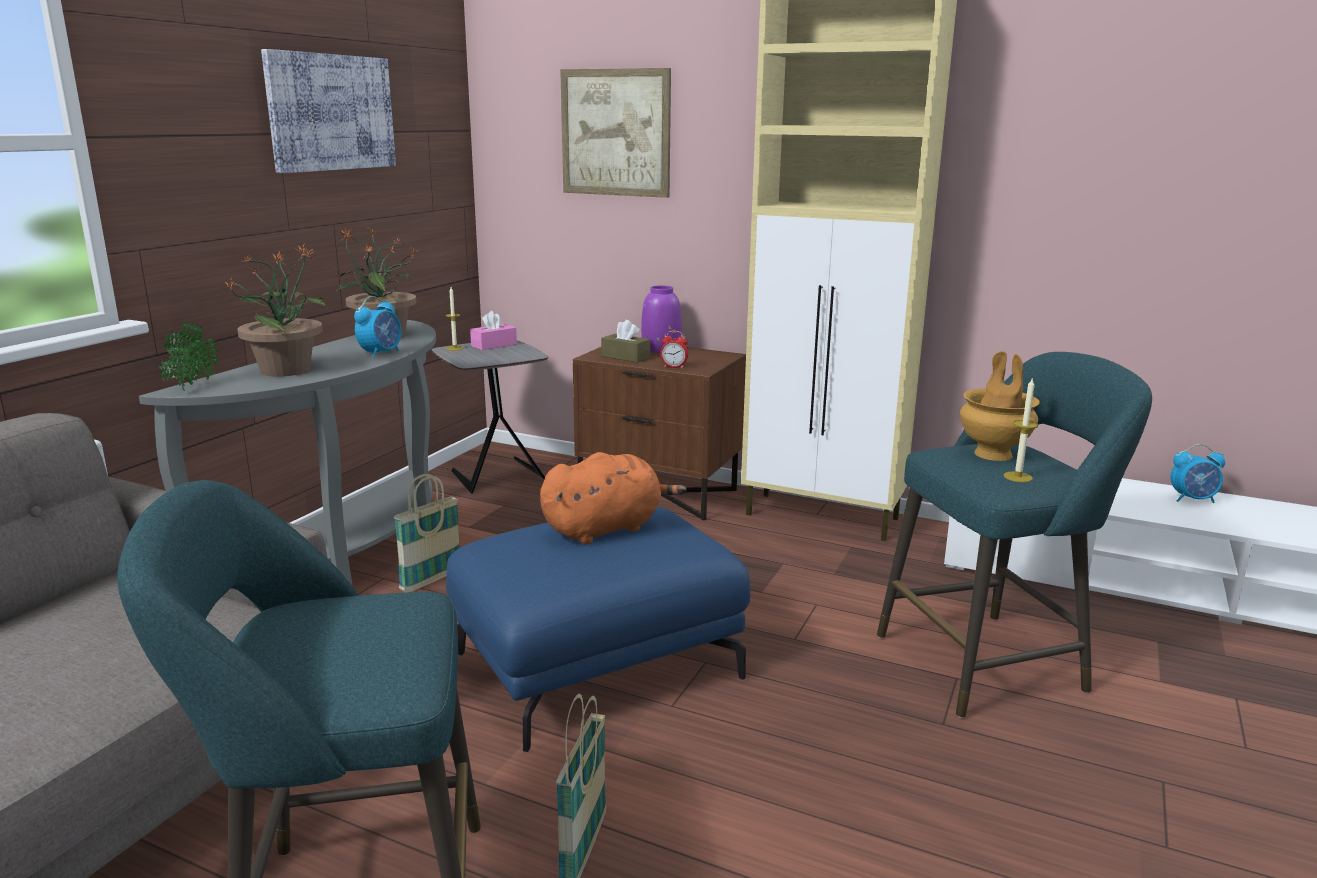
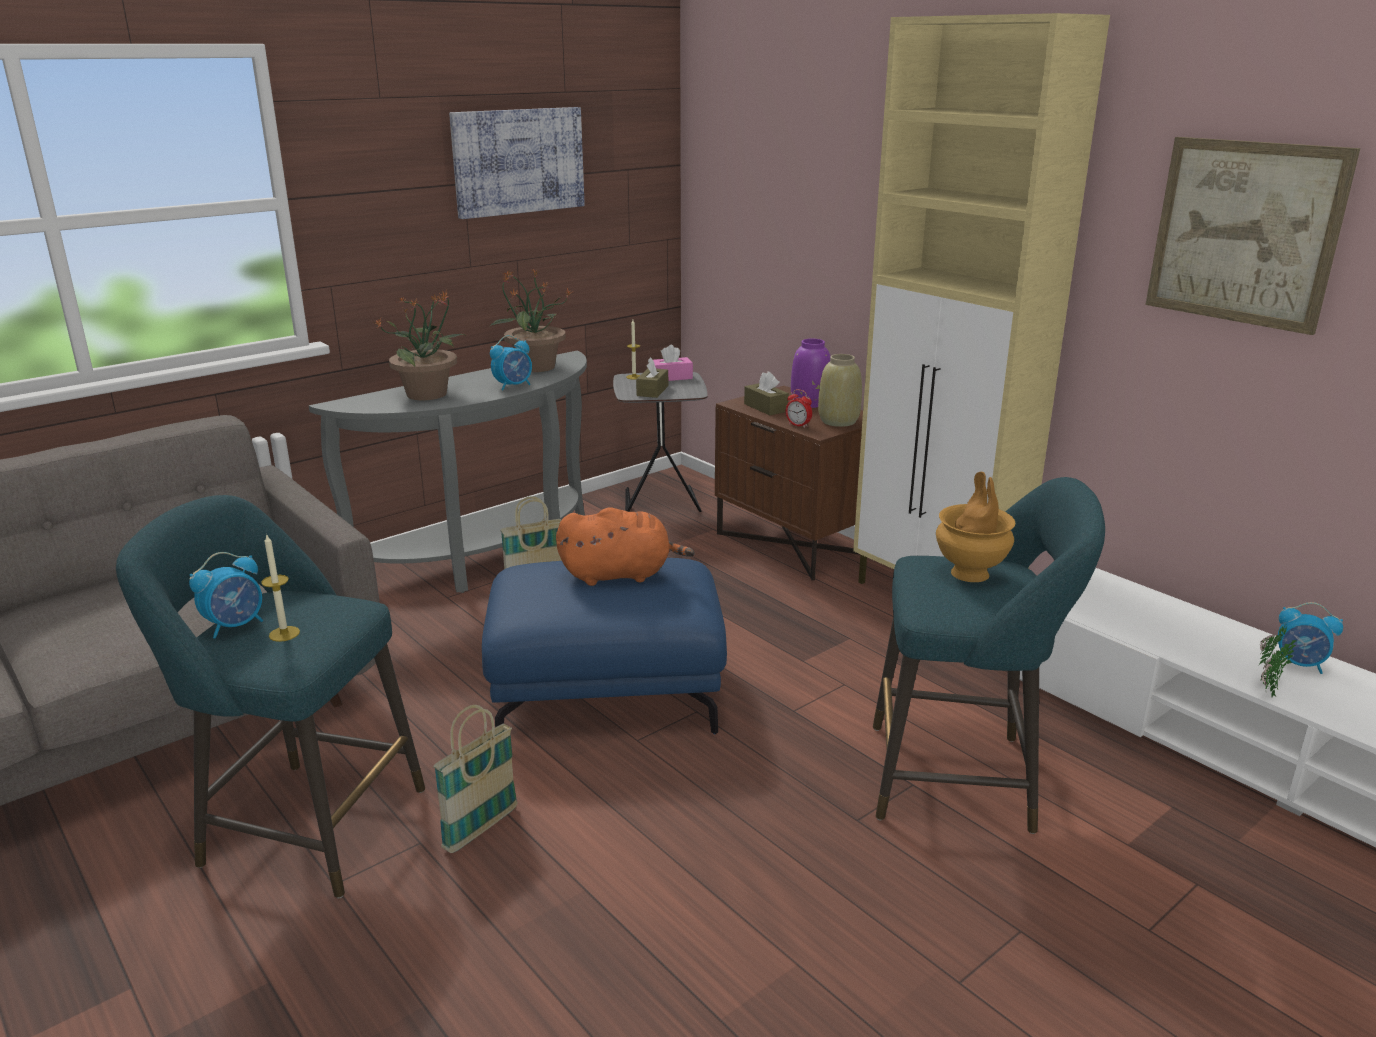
camera: 25 degrees right, 5 degrees up
(189, 388) = (346, 402): potted plant -> potted plant (1266, 689)
(276, 655) = (236, 626): none -> alarm clock
(488, 357) = (652, 391): none -> brown tissue box
(615, 133) = (792, 179): picture -> picture (1244, 233)
(705, 360) = (838, 421): none -> beige vase
(1018, 477) = (959, 601): candle -> candle (284, 634)

